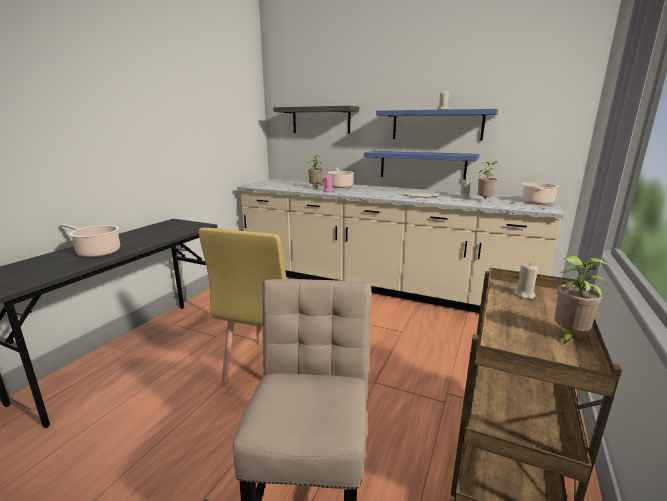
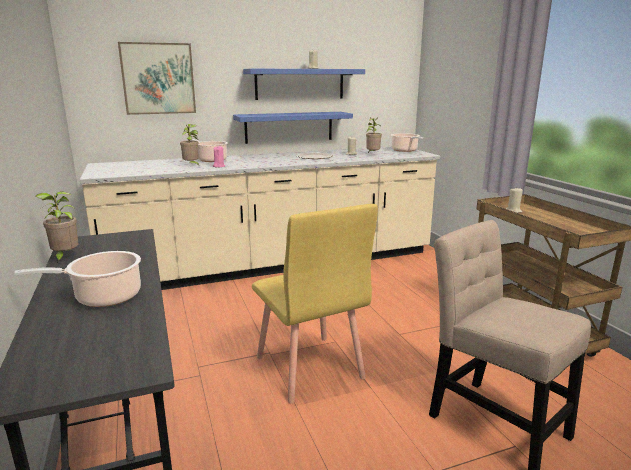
camera: 45 degrees left, 0 degrees up
(321, 120) = (158, 79): shelf -> picture
(568, 336) = (573, 223): potted plant -> potted plant (65, 257)

